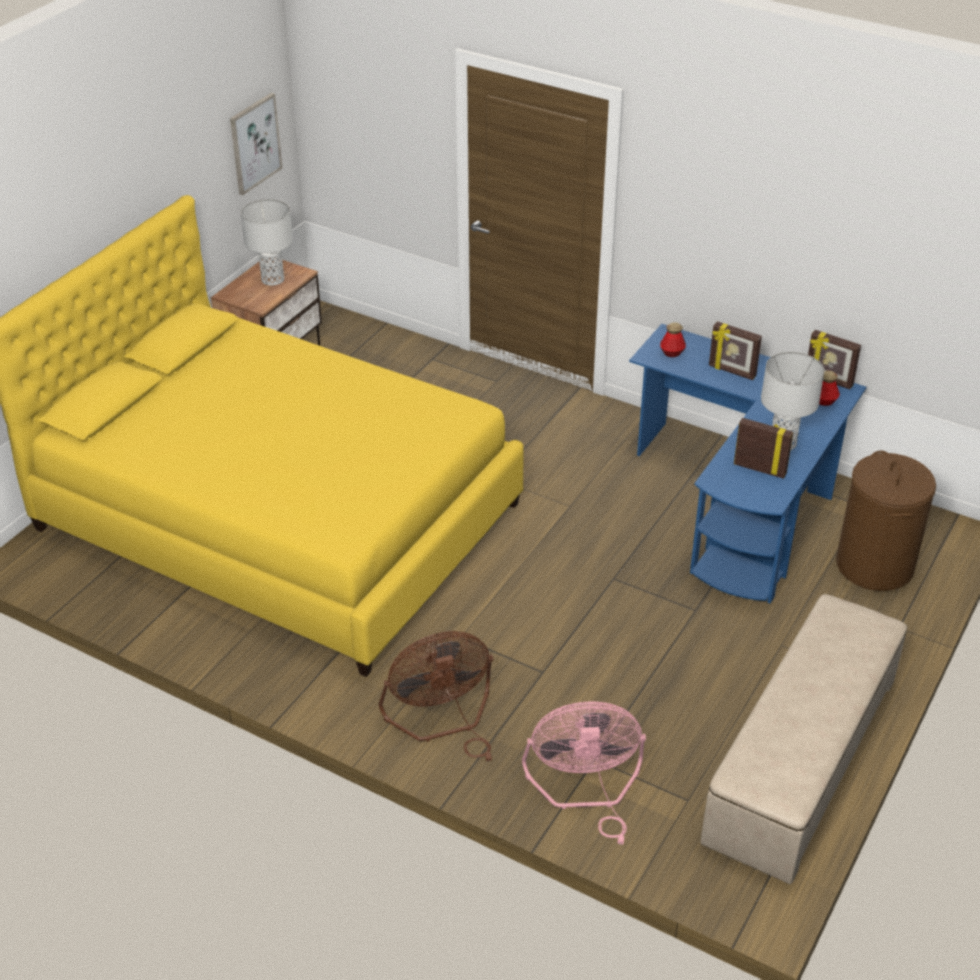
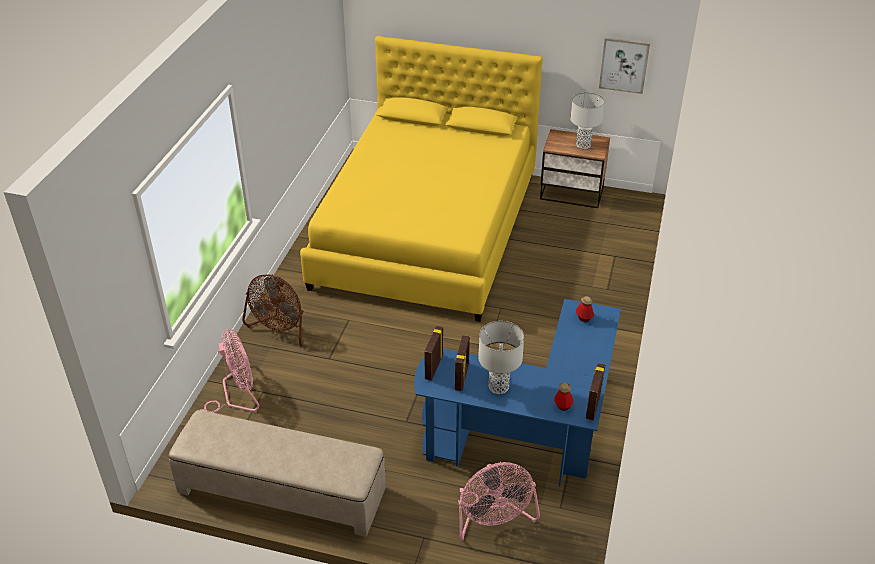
camera: 75 degrees right, 0 degrees up
(447, 722) = (279, 327): brown fan -> brown fan turned 150 degrees clockwise
(731, 371) = (576, 351): picture frame -> picture frame (433, 367)
(874, 565) = (490, 518): brown laundry basket -> pink fan

